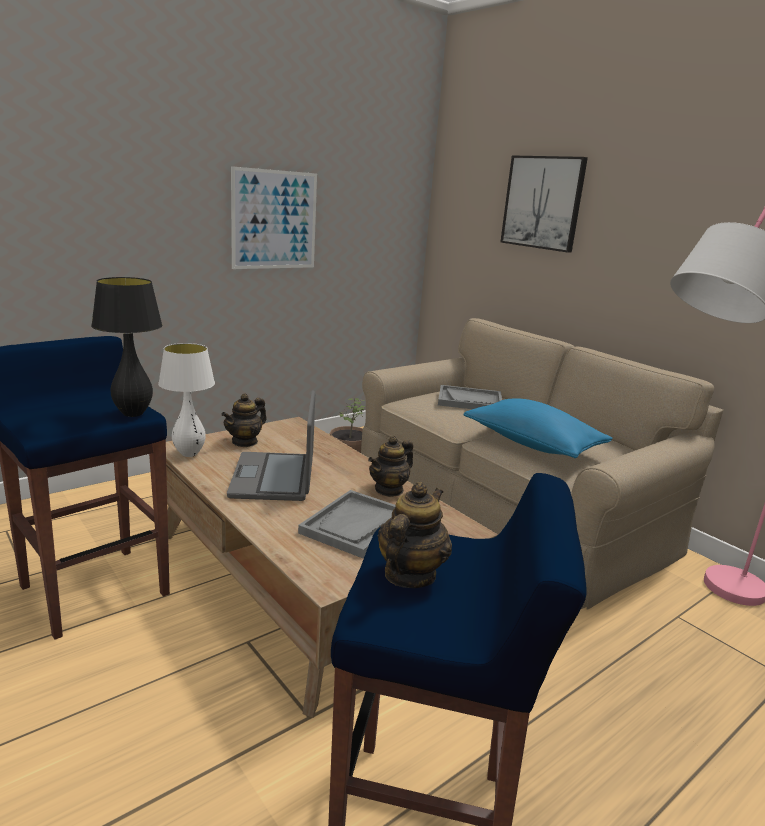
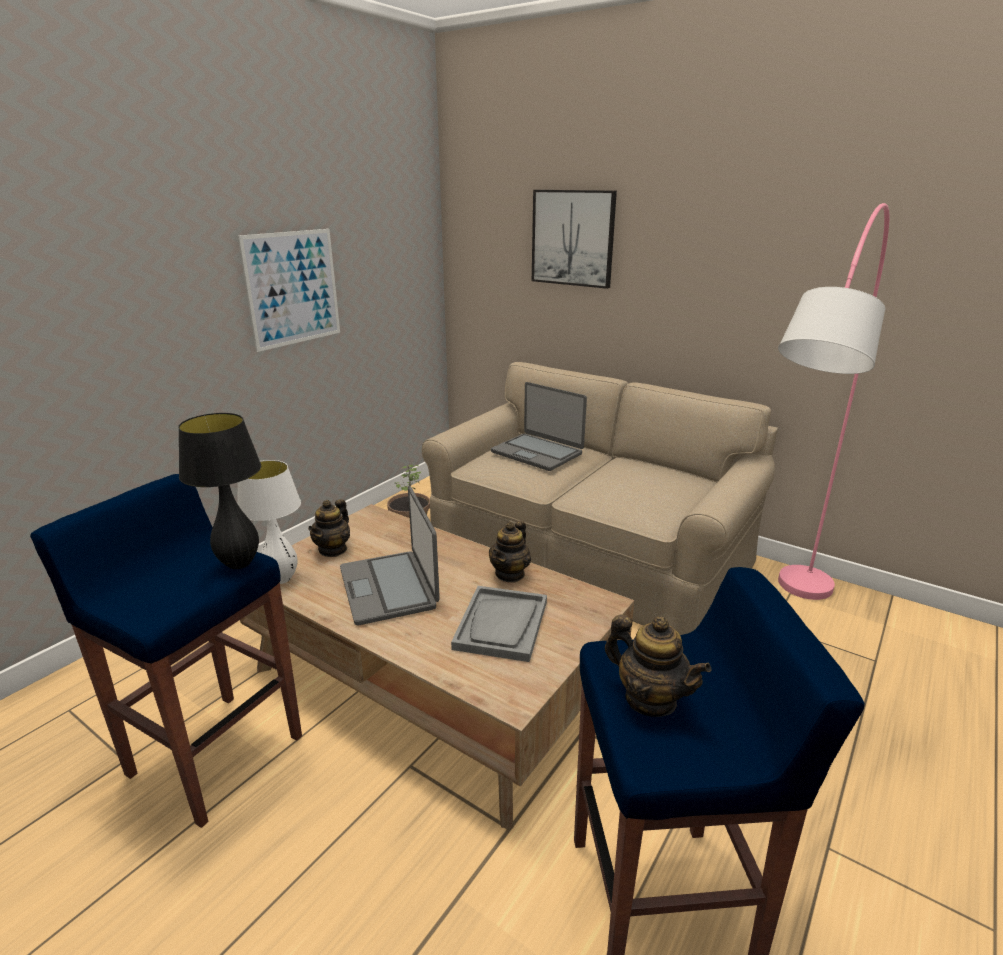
camera: 15 degrees left, 5 degrees up
(409, 575) = (650, 699): teapot -> teapot turned 120 degrees clockwise
(470, 401) = (537, 453): grey tray -> laptop
(532, 444) = (620, 492): blue pillow -> none

